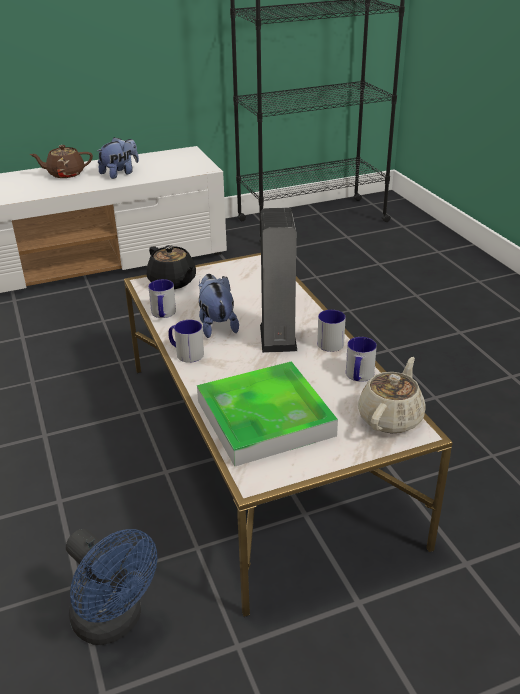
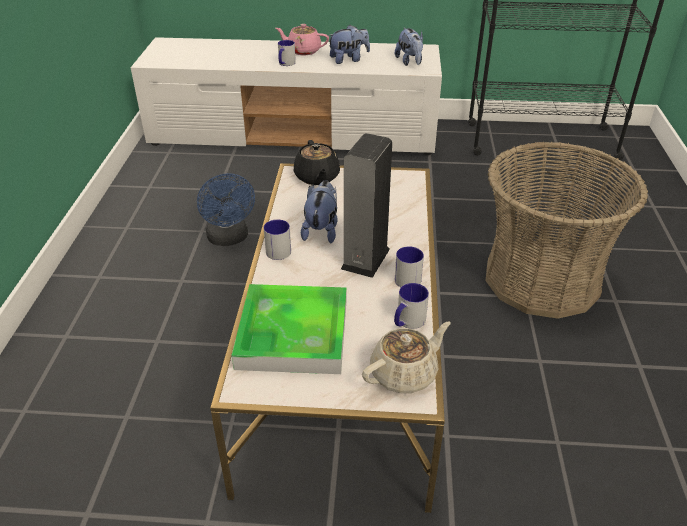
camera: 25 degrees right, 5 degrees up
(65, 174) = (303, 51): brown teapot -> pink teapot
(114, 622) = (131, 459): blue fan -> blue fan (229, 239)
(163, 314) = (285, 206): mug -> mug (285, 64)
(183, 165) = (410, 62): none -> plush toy
(391, 332) = (541, 279): none -> basket

